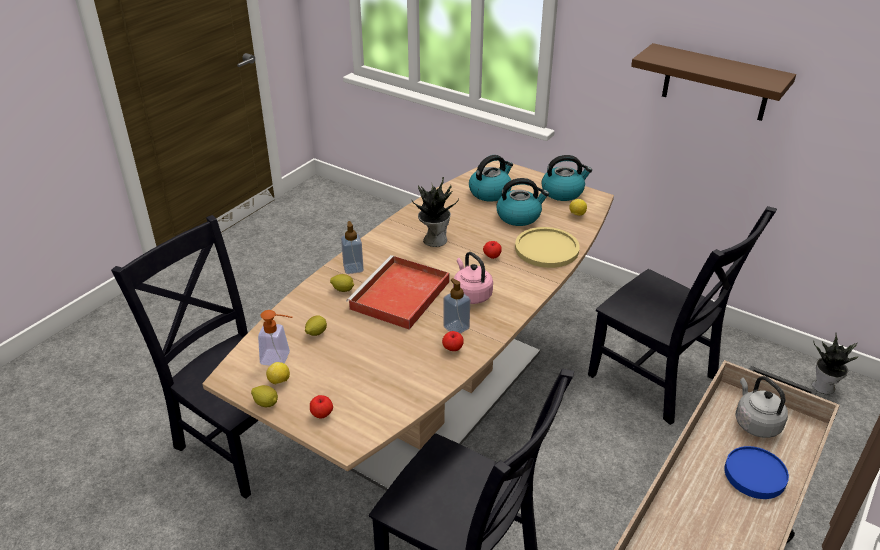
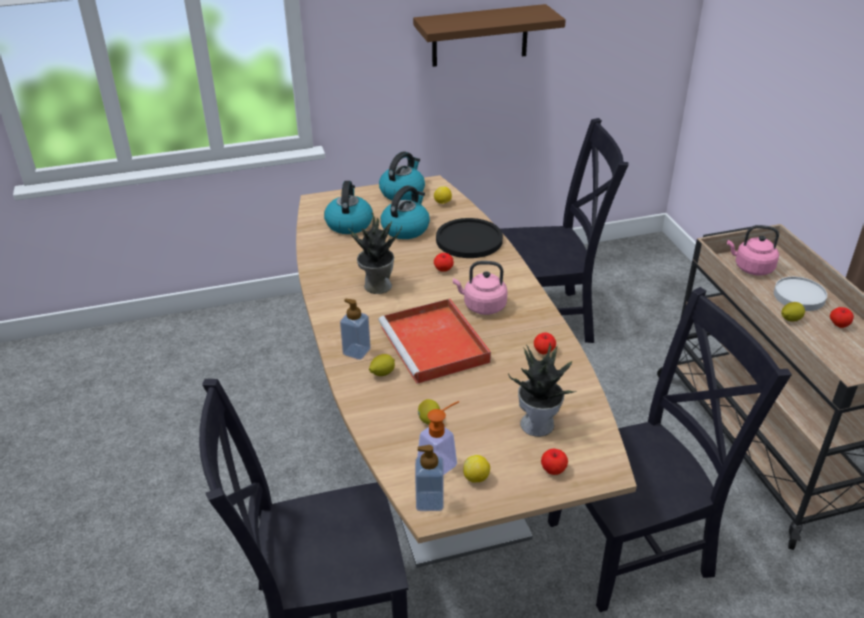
camera: 50 degrees left, 0 degrees up
(266, 403) = (500, 501): lemon -> lemon (790, 319)
(456, 328) = (518, 336): soap dispenser -> soap dispenser (429, 501)
(546, 249) = (469, 240): yellow plate -> black plate
(745, 523) = (838, 325): none -> apple
(754, 475) = (799, 296): blue plate -> white plate
(755, 423) = (751, 268): grey kettle -> pink kettle
(824, 387) = (630, 256): potted plant -> potted plant (538, 424)

